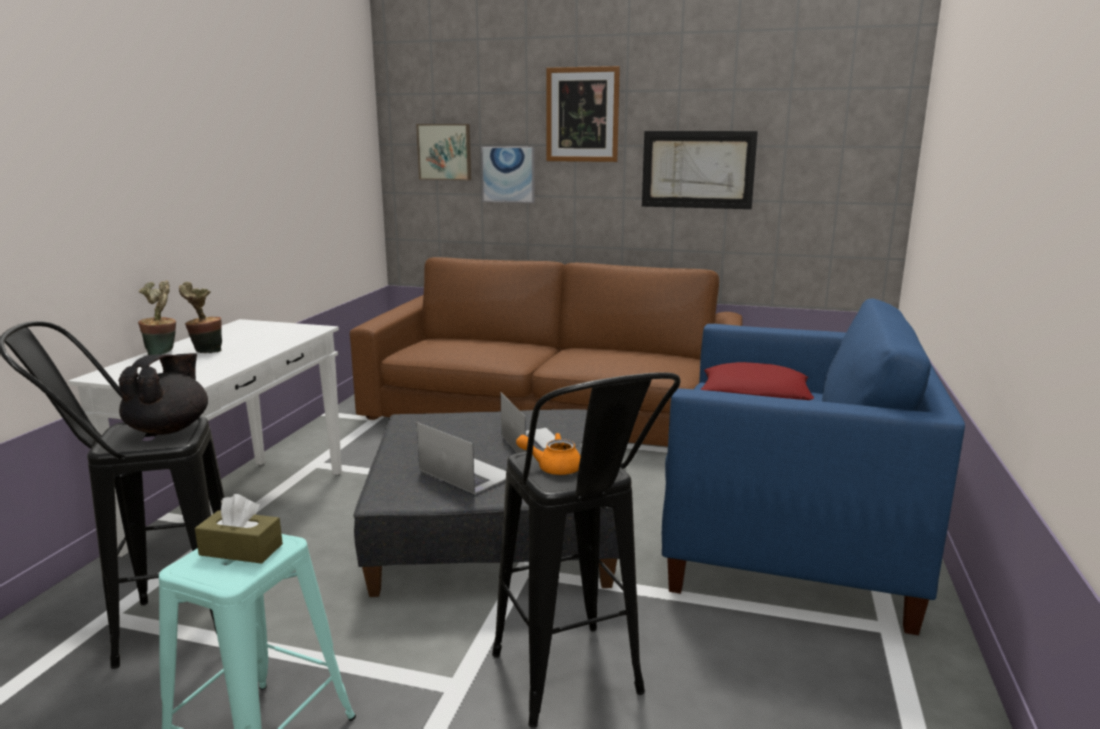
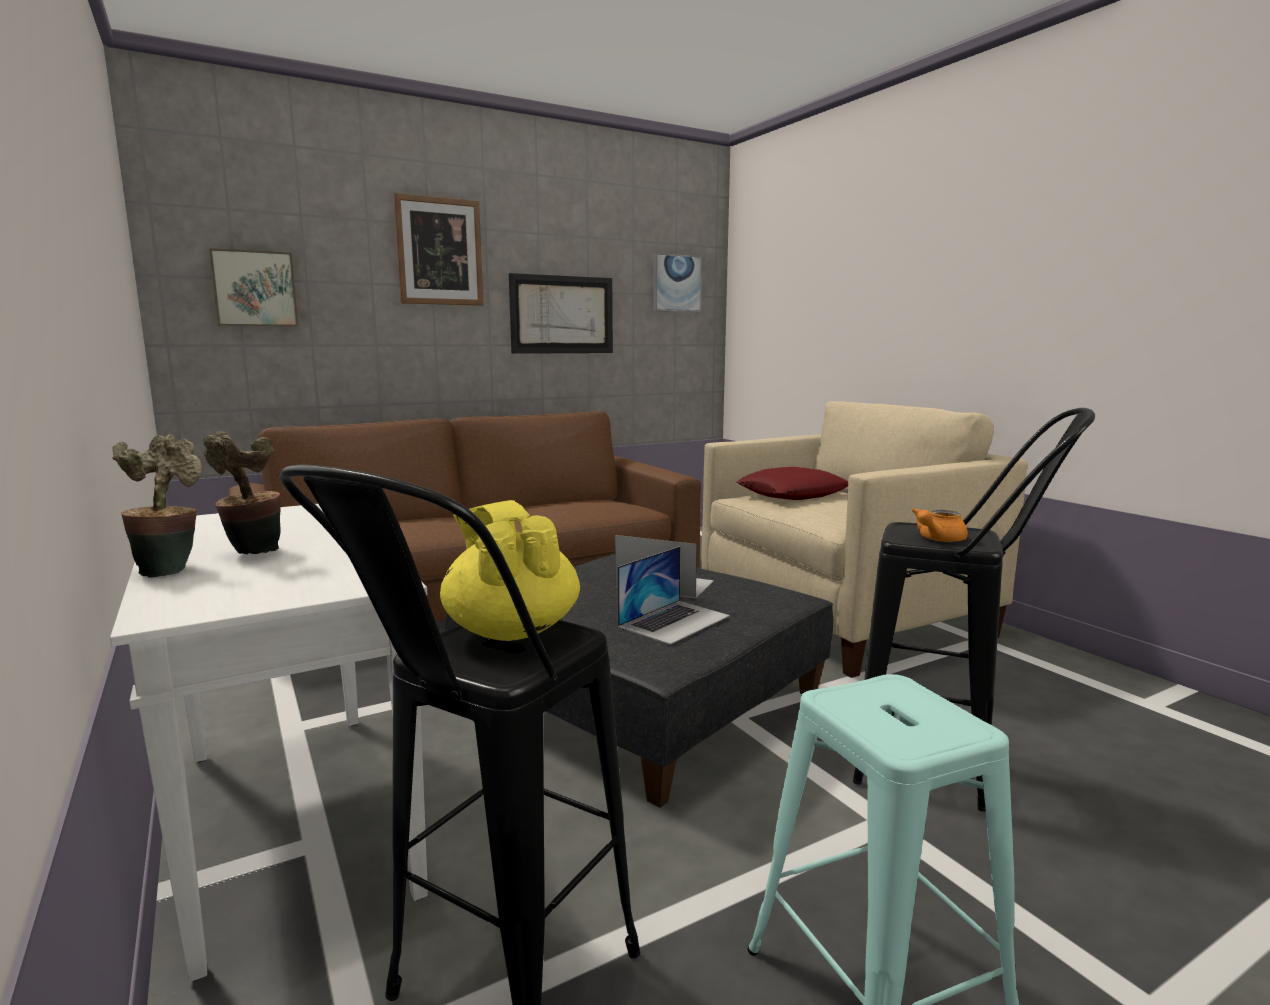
camera: 45 degrees left, 5 degrees down
(169, 429) = (511, 630): black teapot -> yellow teapot
(241, 550) = (886, 707): brown tissue box -> none
(465, 472) = (674, 621): laptop -> laptop turned 135 degrees clockwise
(508, 174) = (350, 319): picture -> picture (676, 283)
(787, 543) = (842, 617): blue armchair -> beige armchair

